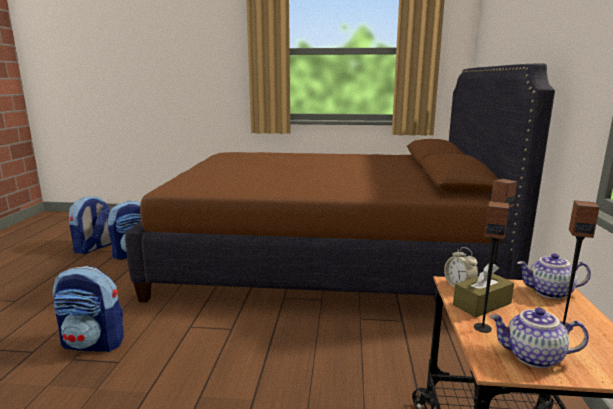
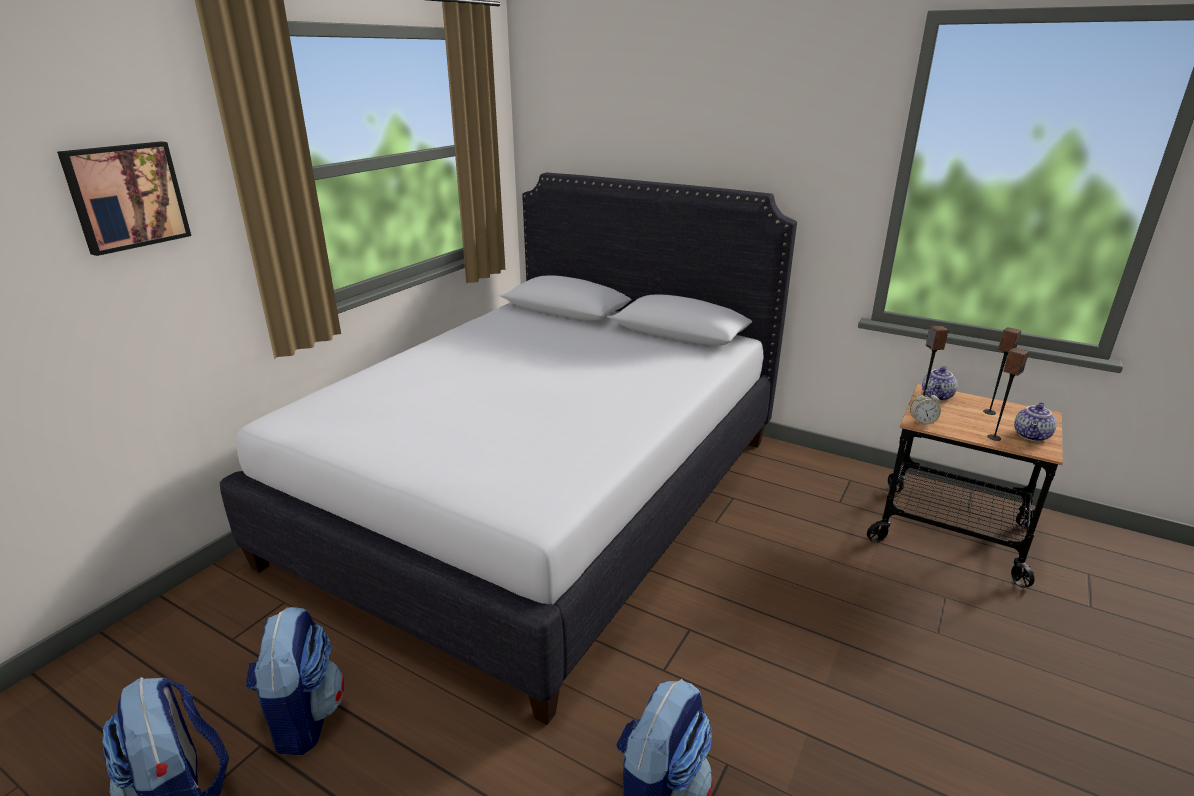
camera: 65 degrees left, 10 degrees up
(212, 49) = (126, 196): none -> picture
(325, 258) = (542, 496): brown bed -> white bed
(482, 304) = (956, 425): brown tissue box -> none

